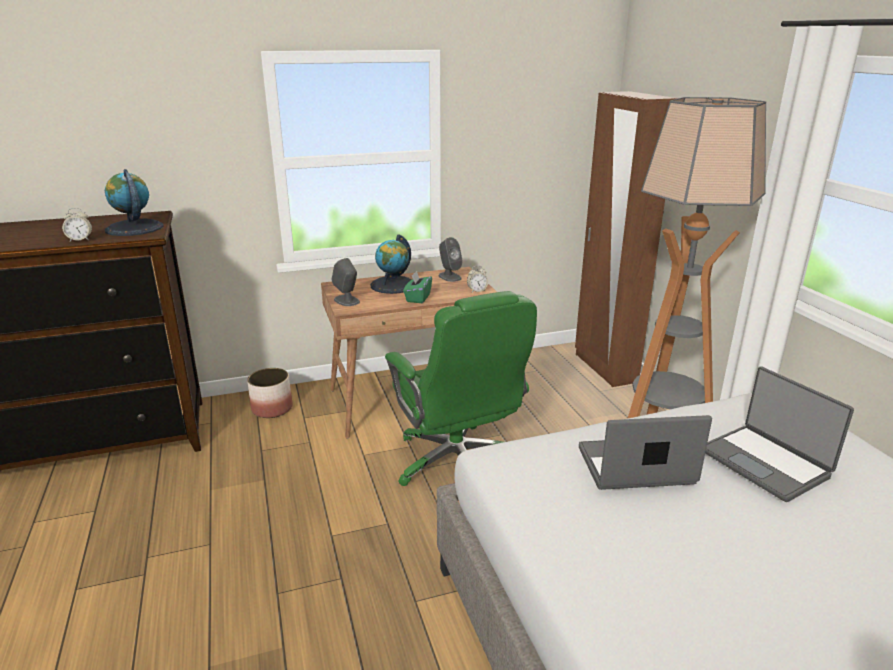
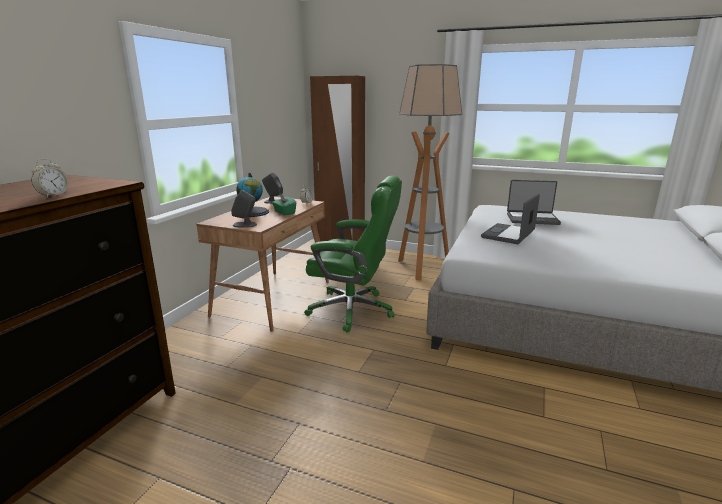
camera: 50 degrees left, 5 degrees down
(134, 228) = (80, 183): globe -> none
(272, 408) = (182, 345): planter -> none

